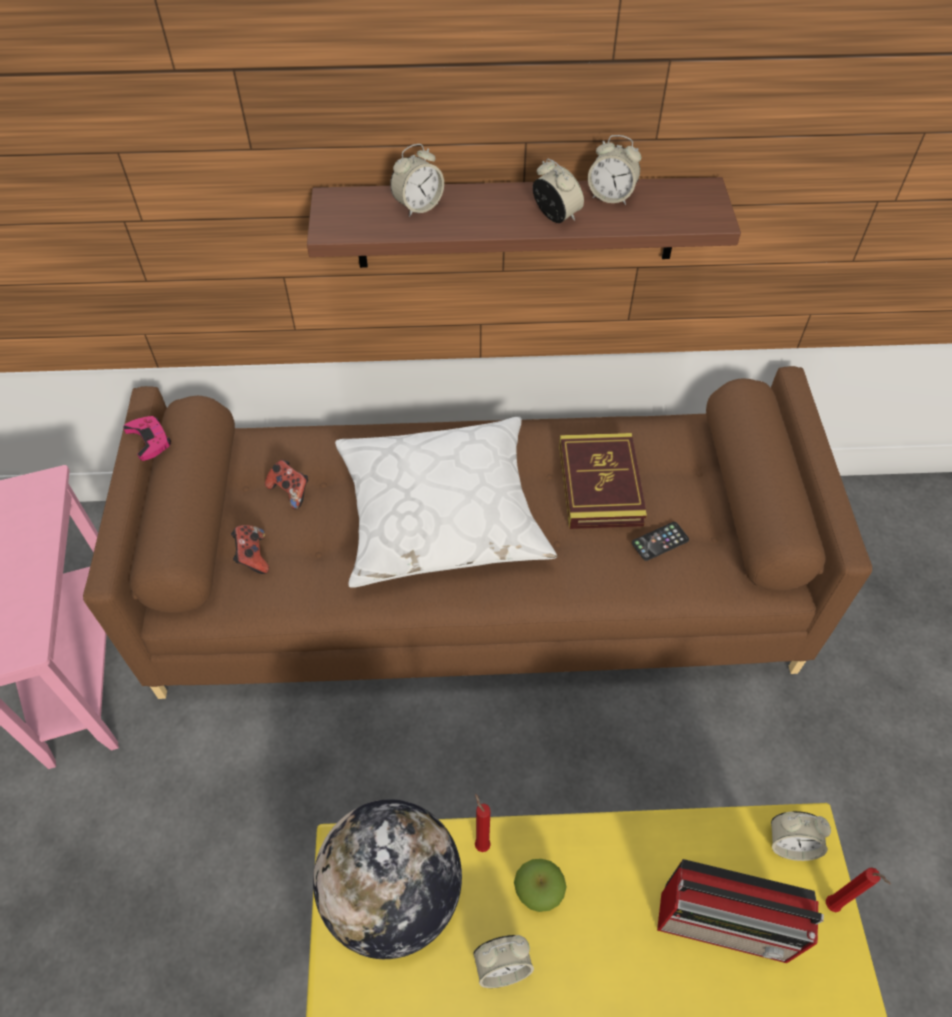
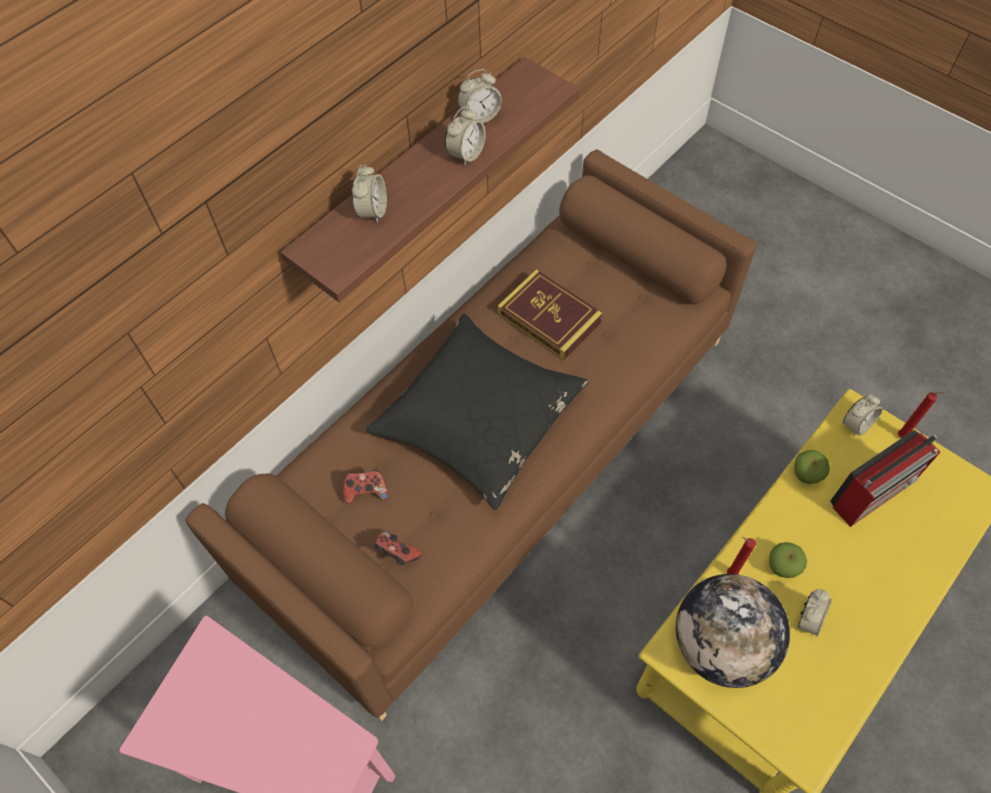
camera: 45 degrees left, 5 degrees up
(149, 440) = (256, 540): pink game controller -> none
(441, 513) = (479, 418): white pillow -> black pillow
(556, 216) = (466, 154): alarm clock -> alarm clock turned 120 degrees clockwise
(660, 541) = (620, 323): phone -> none
(672, 836) = (806, 475): none -> apple

